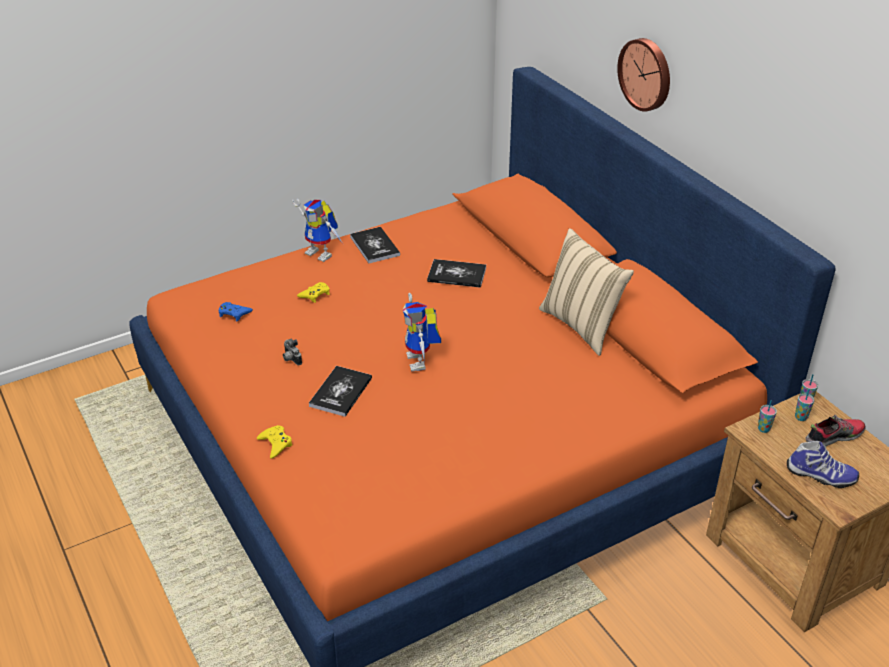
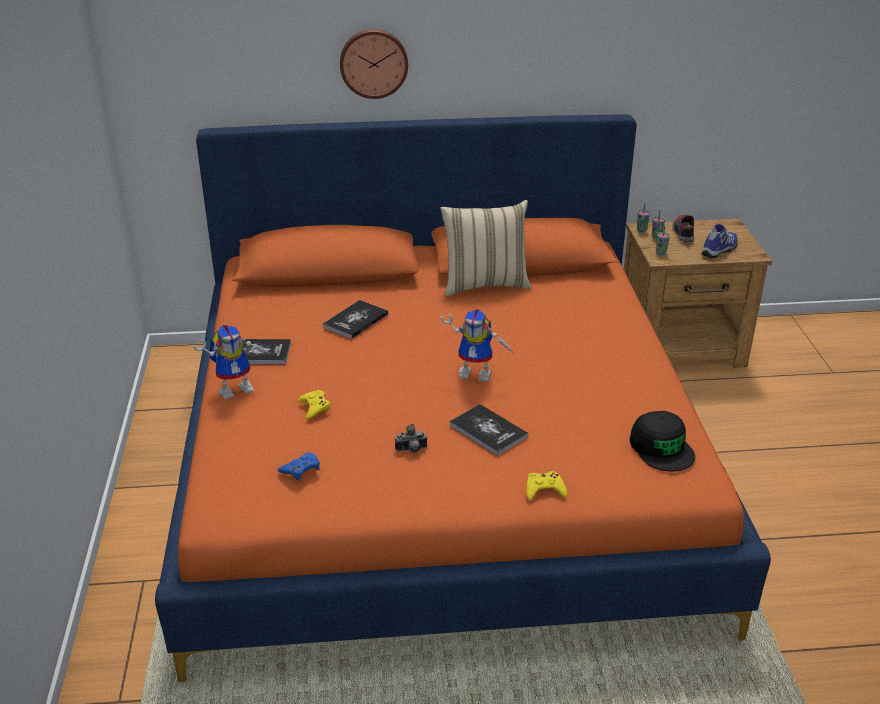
camera: 65 degrees left, 5 degrees down
(376, 504) = (661, 448): none -> black cap

